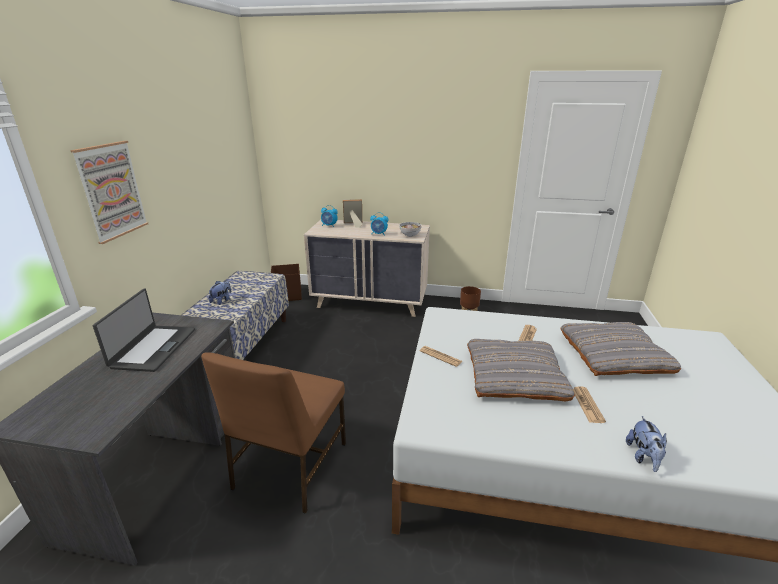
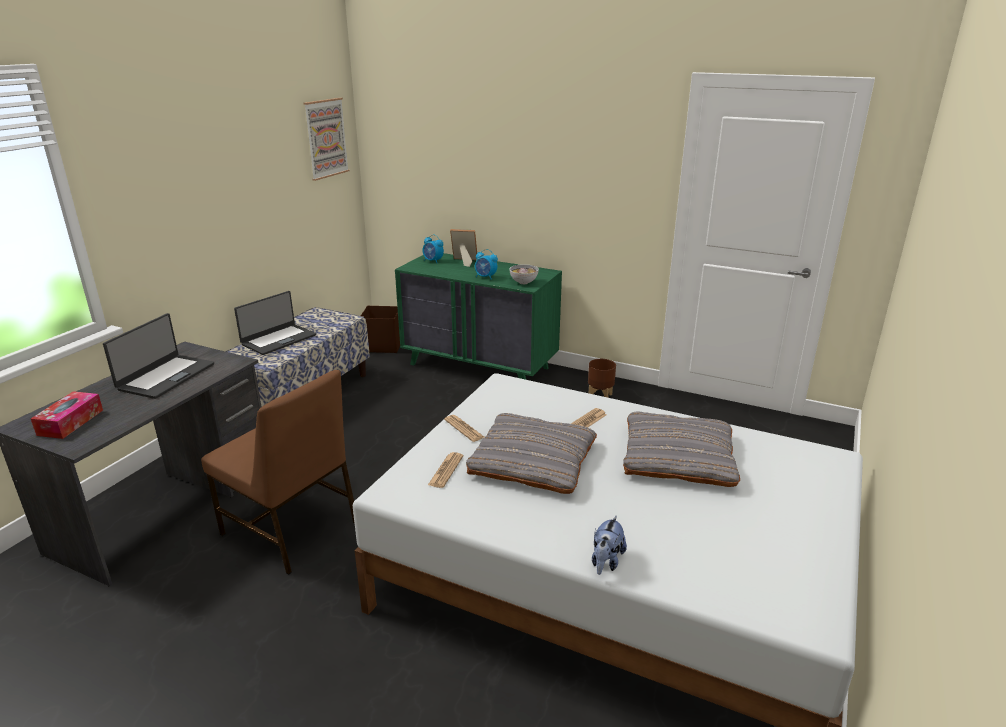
camera: 15 degrees right, 0 degrees up
(74, 411) = (70, 422): none -> tissue box
(111, 191) = (154, 206): picture -> picture (326, 138)
(222, 300) = (278, 339): plush toy -> laptop
(289, 466) = (291, 530): brown chair -> brown chair turned 90 degrees counterclockwise
(370, 302) = (480, 366): beige dresser -> green dresser
(587, 405) = (591, 503): newspaper -> newspaper (446, 470)

